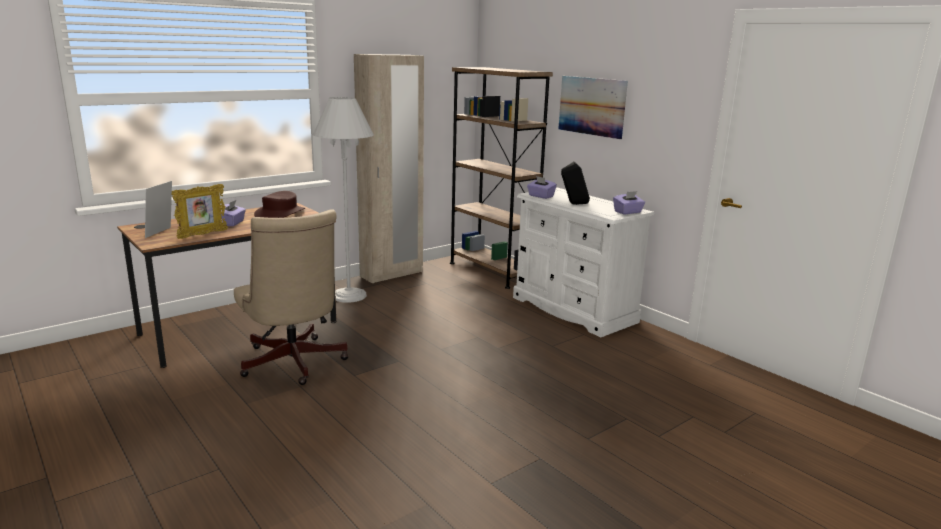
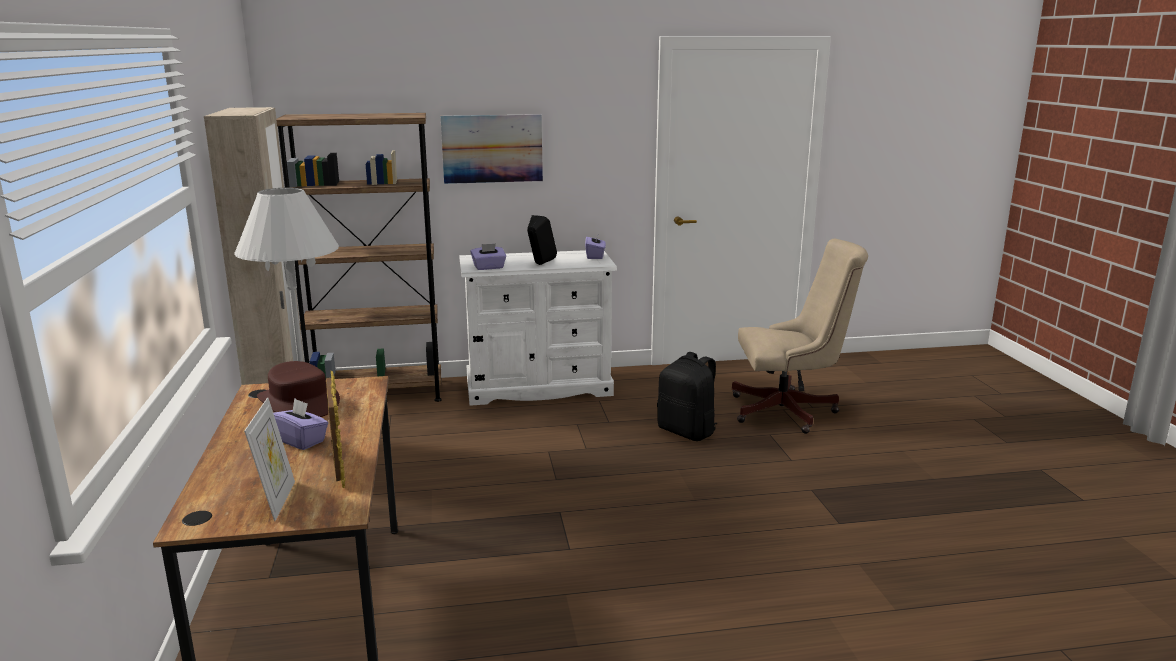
camera: 60 degrees left, 0 degrees up
(161, 233) = (277, 501): picture frame -> picture frame turned 135 degrees counterclockwise
(293, 364) = (497, 588): beige office chair -> beige office chair (790, 411)
(578, 379) = (687, 431): none -> black backpack

